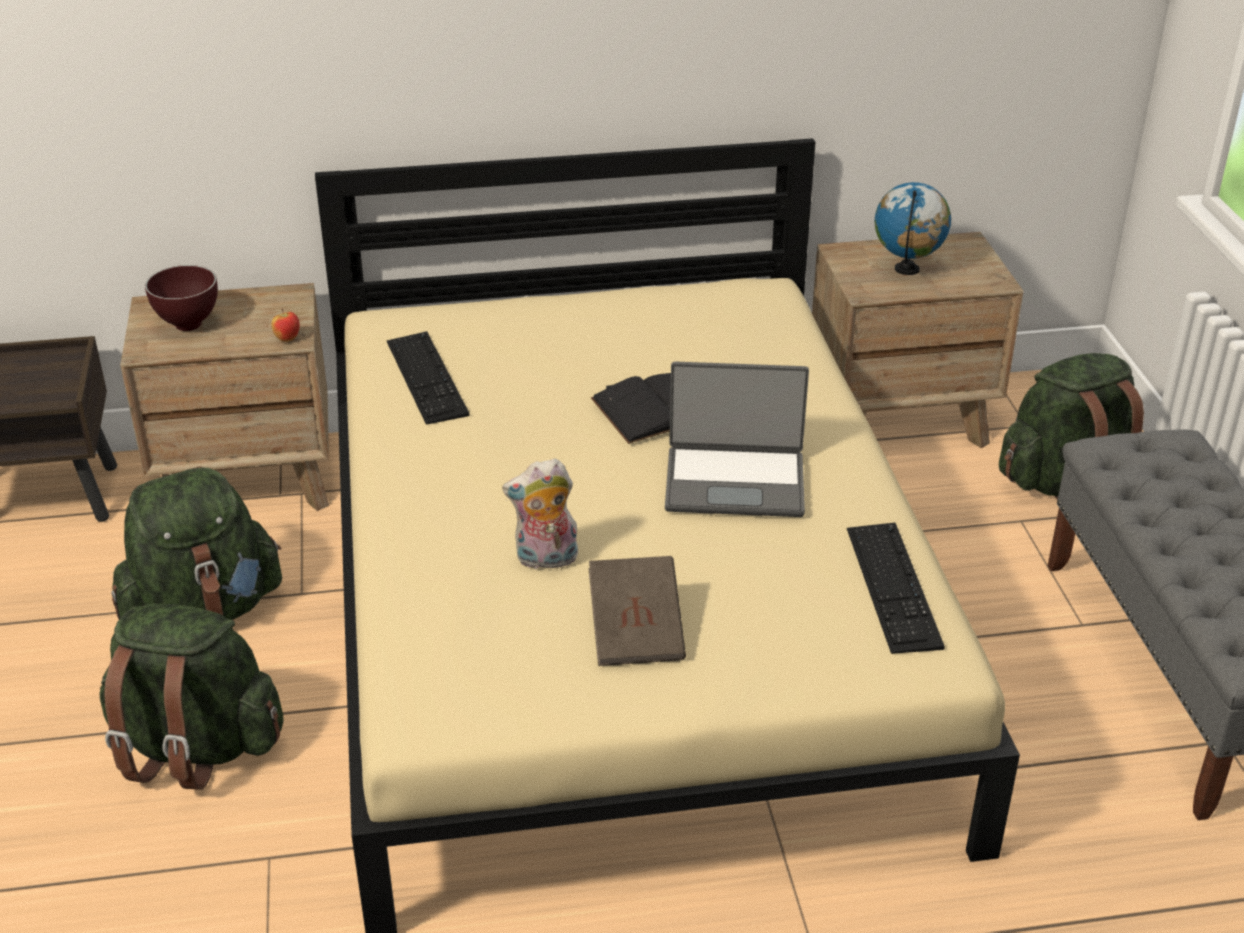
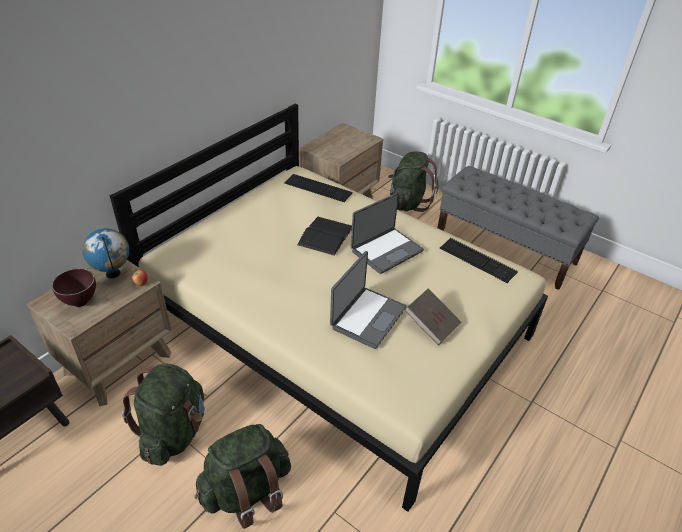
camera: 45 degrees left, 5 degrees up
(426, 377) = (219, 269): keyboard -> keyboard (318, 188)
(545, 560) = (367, 317): plush toy -> laptop
(907, 270) = (340, 145): globe -> globe (113, 274)

